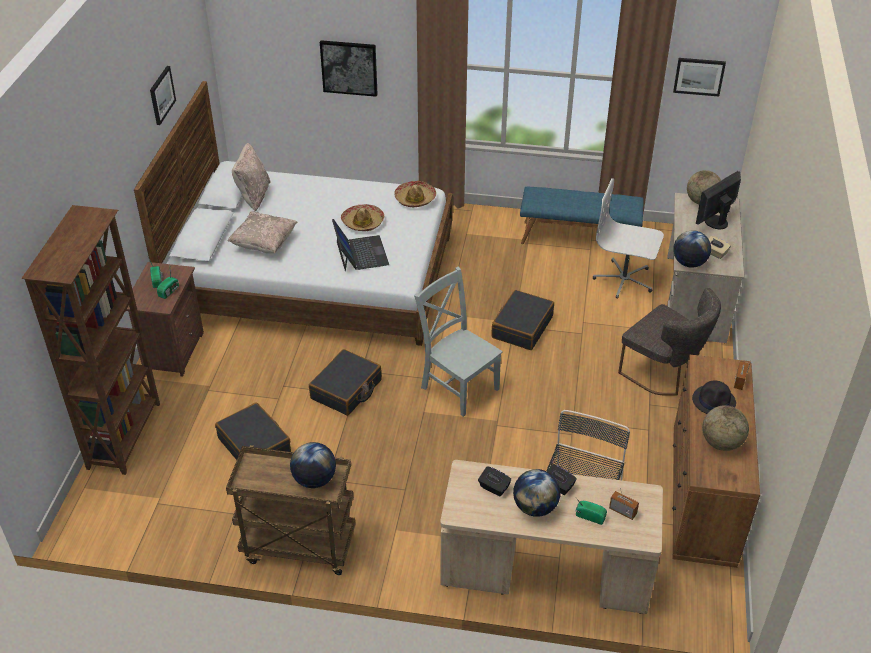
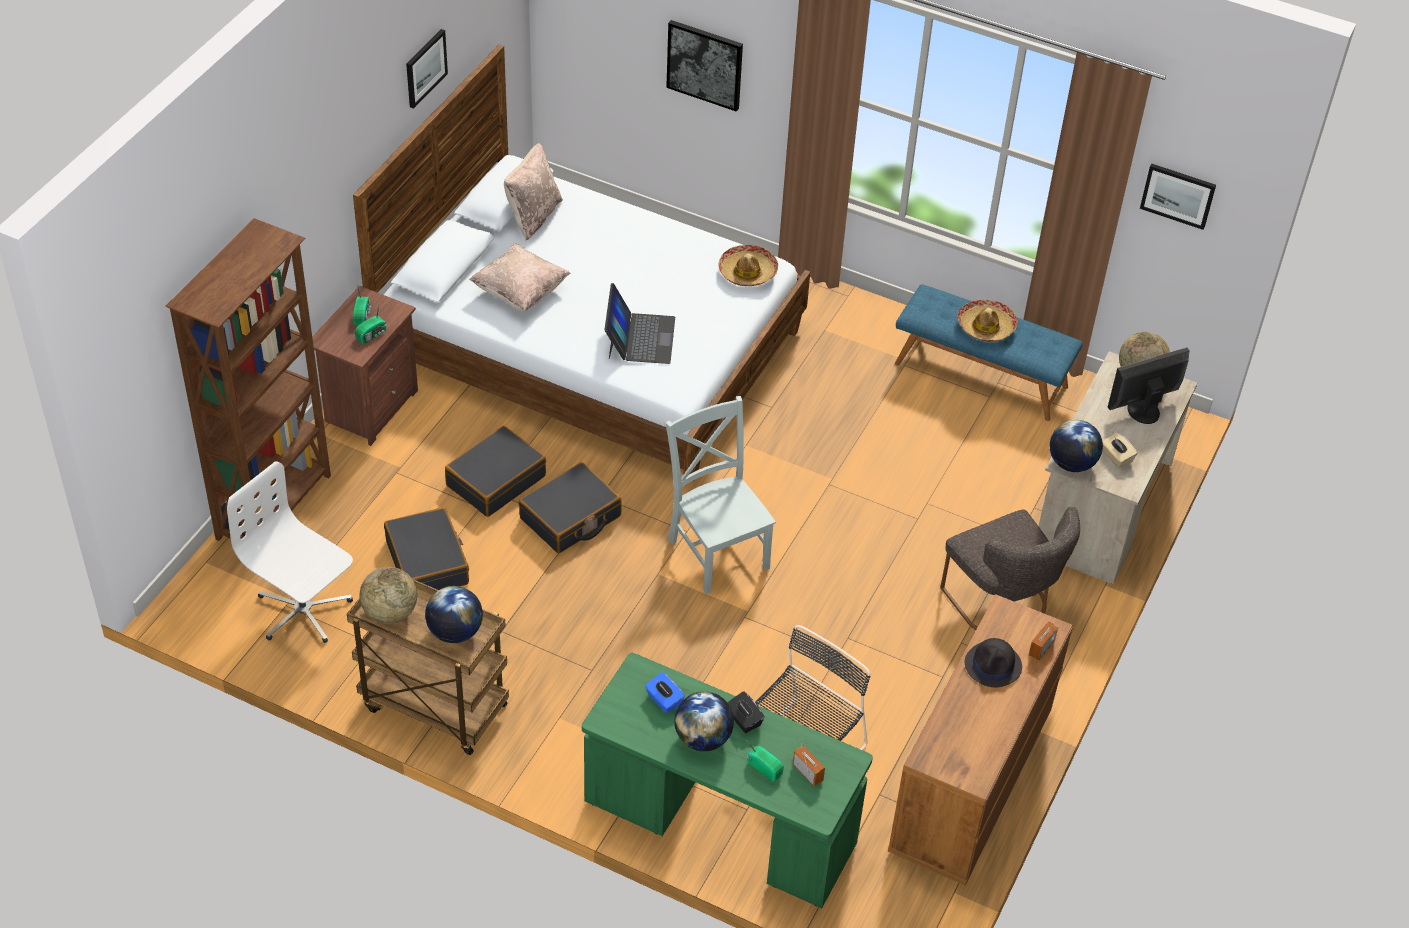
camera: 15 degrees right, 5 degrees up
(363, 222) = (662, 291): hat -> hat (986, 327)
(493, 487) = (664, 700): black tissue box -> blue tissue box
(522, 327) = (839, 489): black suitcase -> black suitcase (495, 480)
(545, 574) = (719, 824): beige desk -> green desk
(624, 280) = (1015, 455): white office chair -> white office chair (303, 611)
(721, 443) = (972, 722): globe -> globe (390, 613)

